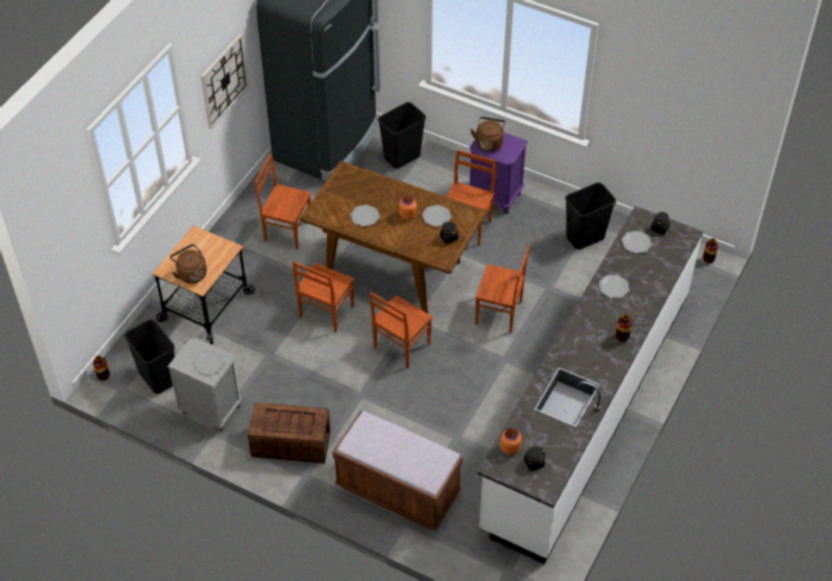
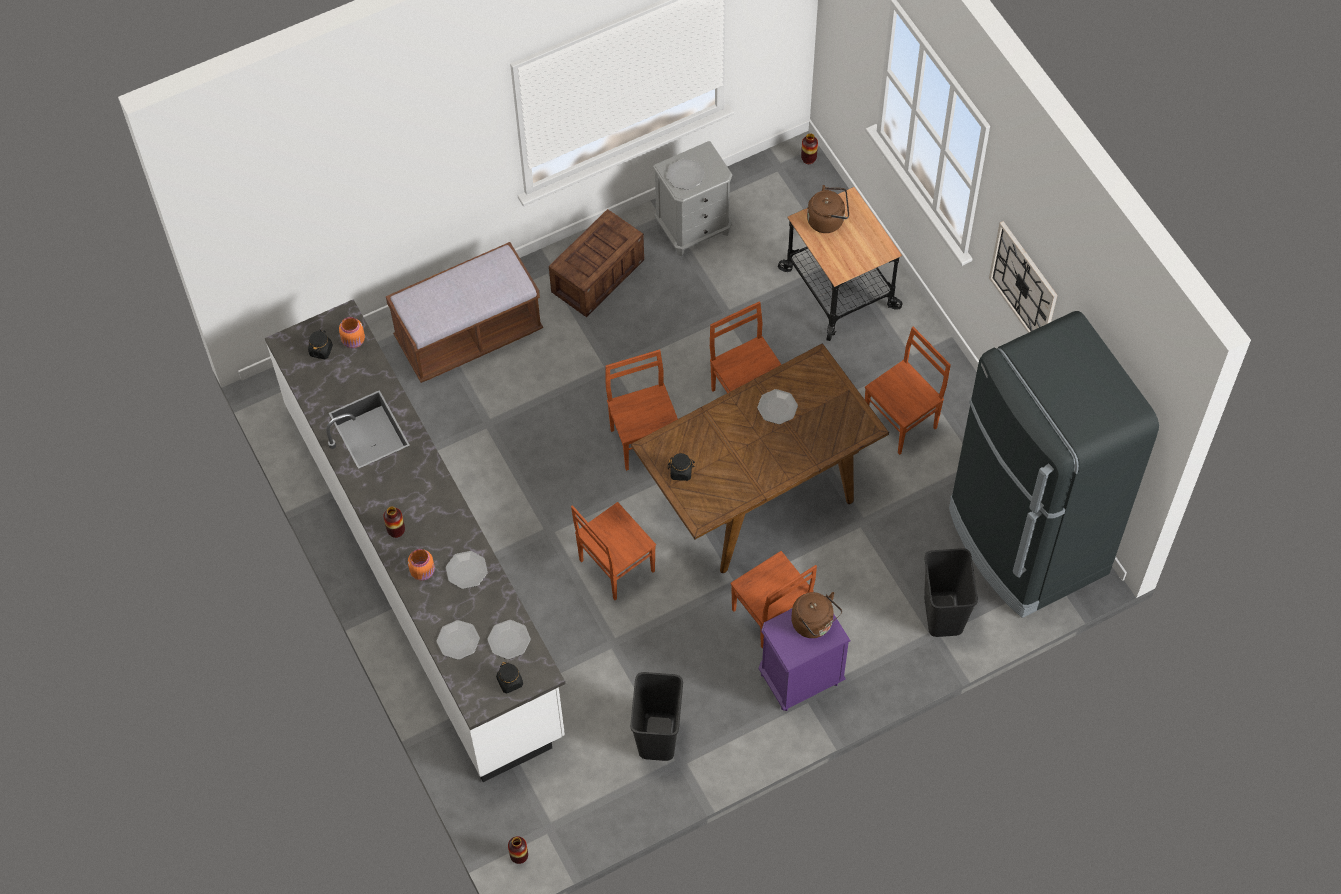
camera: 125 degrees right, 10 degrees up
(157, 378) = (771, 202): black trash can -> none
(407, 215) = (747, 451): orange jar -> orange jar (423, 571)
(436, 216) = (723, 479): plate -> plate (458, 640)

